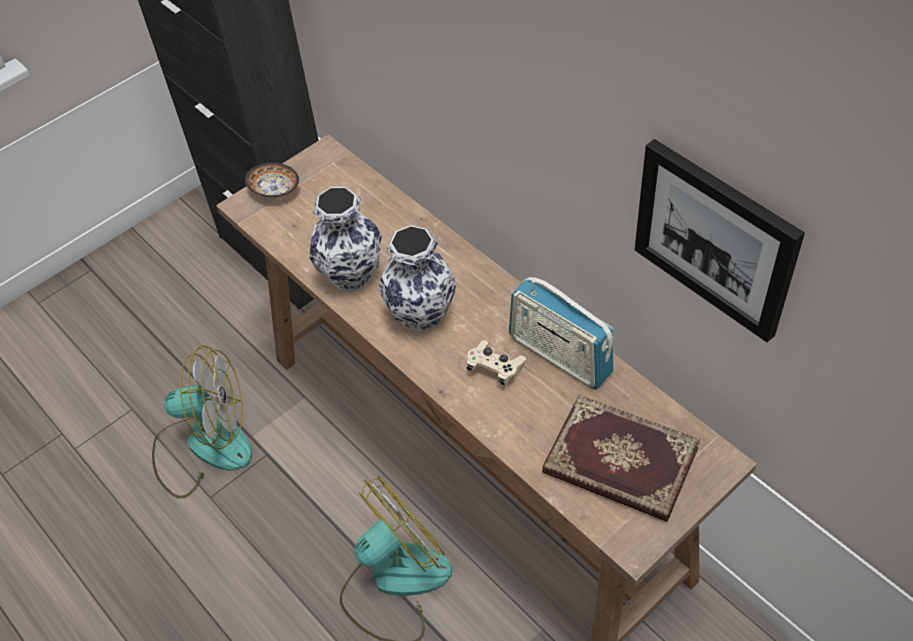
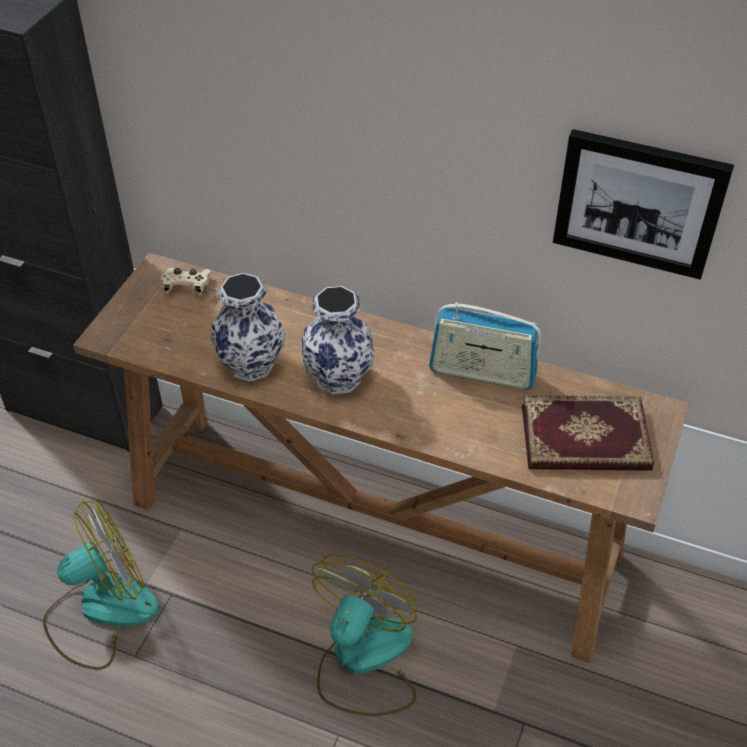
camera: 30 degrees left, 5 degrees down
(274, 189) = (126, 314): bowl -> none
(495, 369) = (434, 401): beige game controller -> beige game controller (187, 286)

